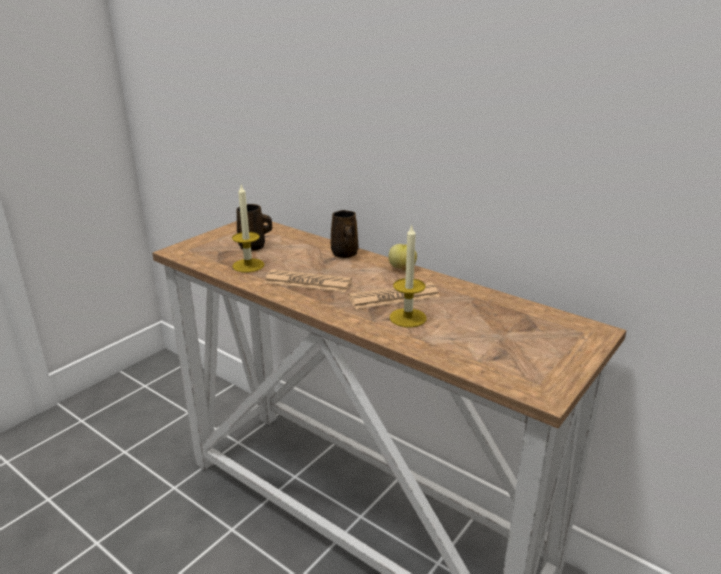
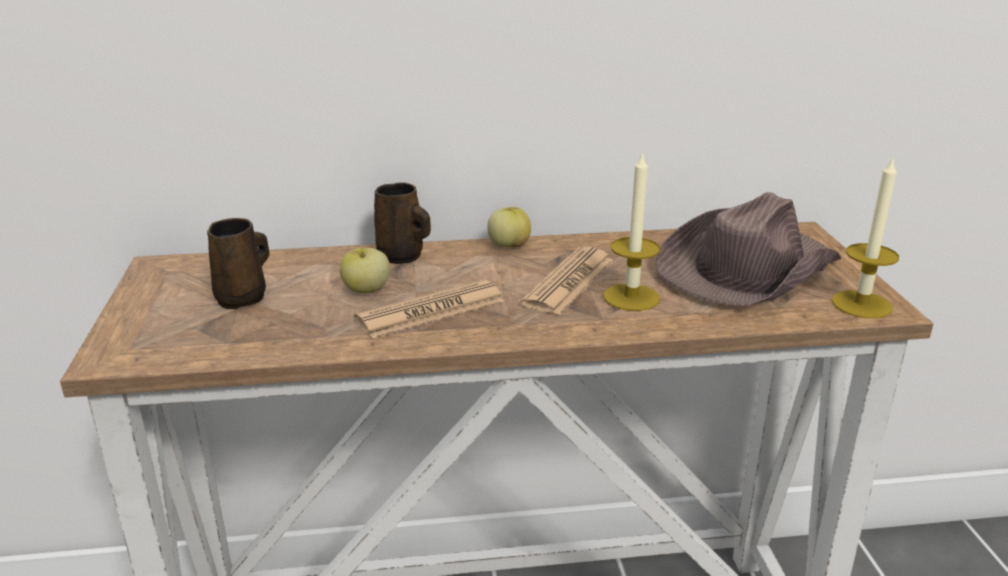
camera: 45 degrees left, 0 degrees up
(248, 265) = (294, 326): candle -> candle (861, 304)
(301, 262) = (366, 290): none -> apple
(506, 334) = (746, 269): none -> brown hat

